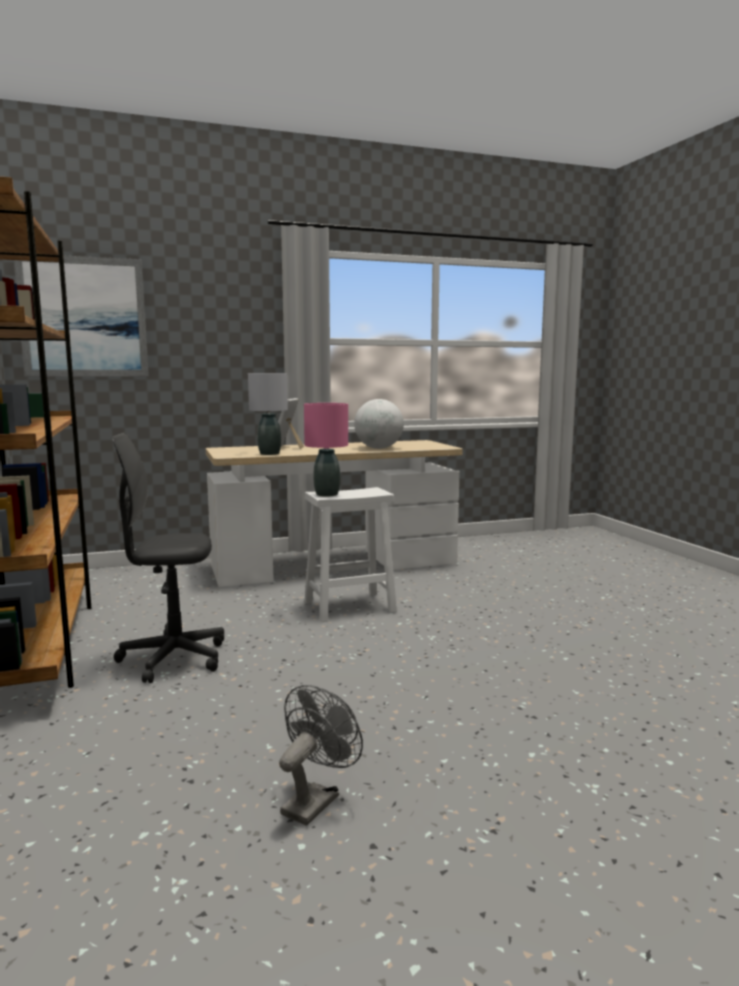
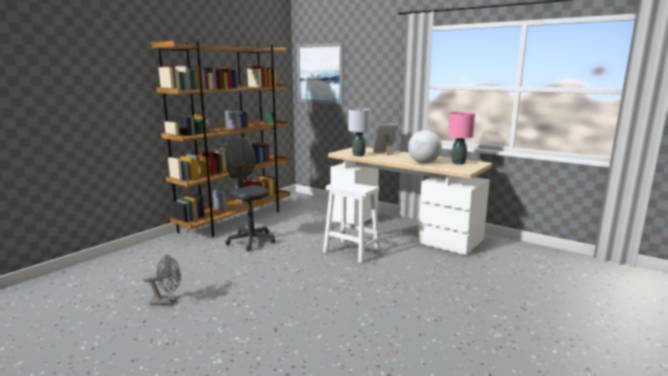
camera: 55 degrees right, 5 degrees up
(327, 494) = (340, 184): pink table lamp -> pink table lamp (458, 163)

